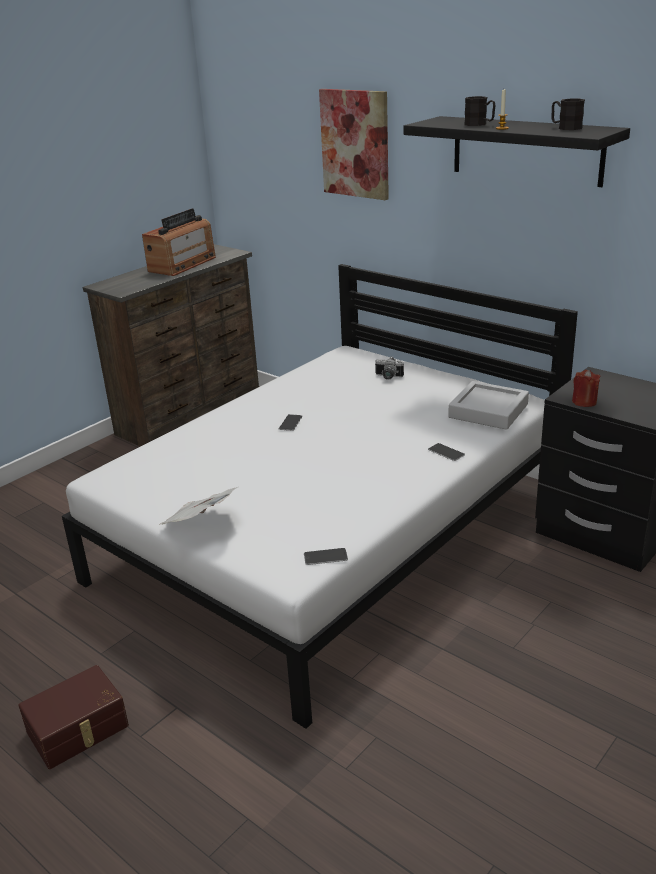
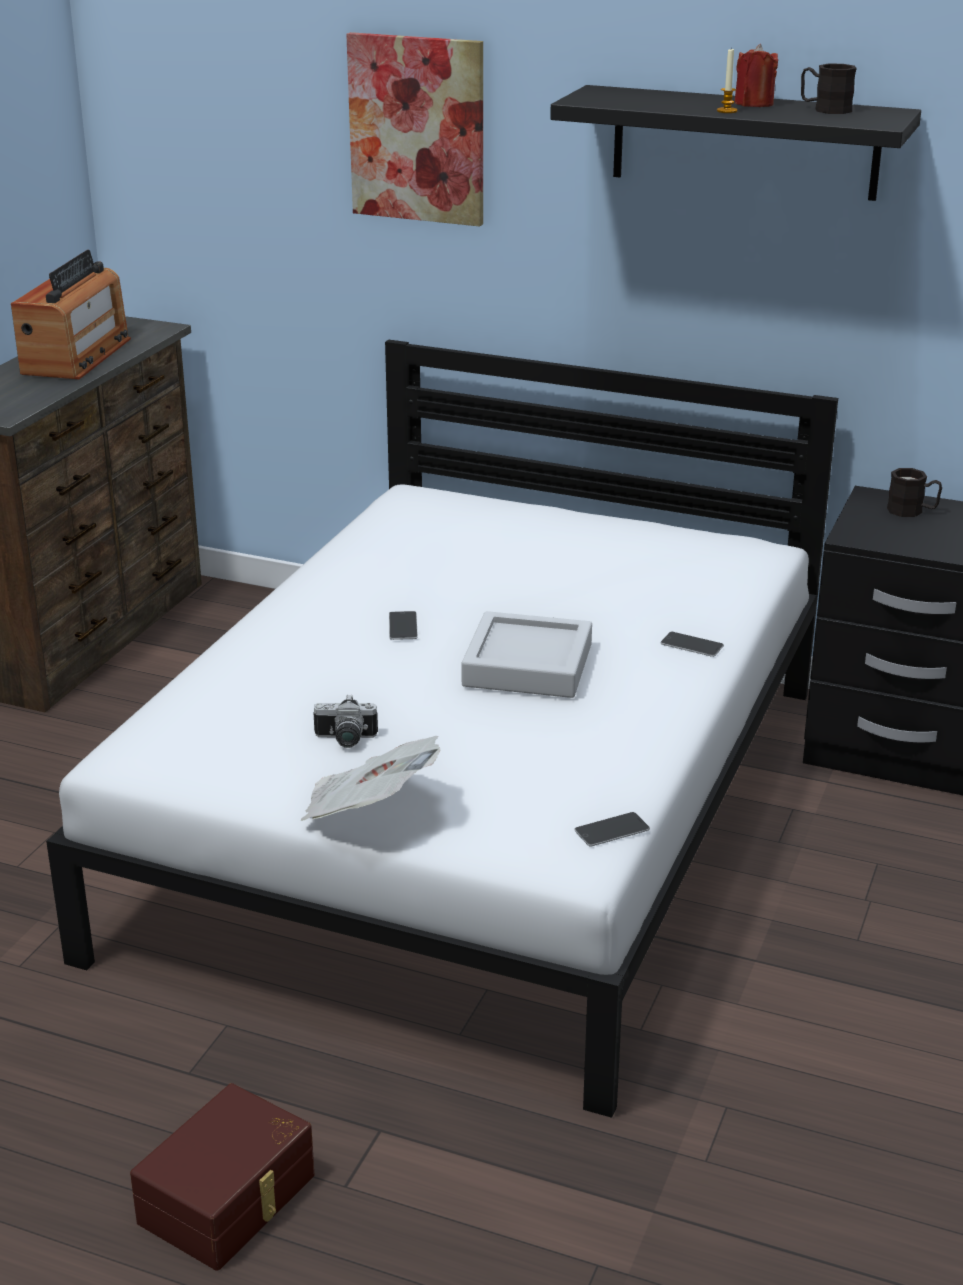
camera: 20 degrees left, 0 degrees up
(388, 377) = (516, 532): camera -> camera (345, 740)
(479, 124) = (679, 103): black mug -> black mug (912, 511)
(488, 411) = (718, 572): grey tray -> grey tray (527, 665)
(584, 402) = (885, 541): red candle -> red candle (754, 104)

